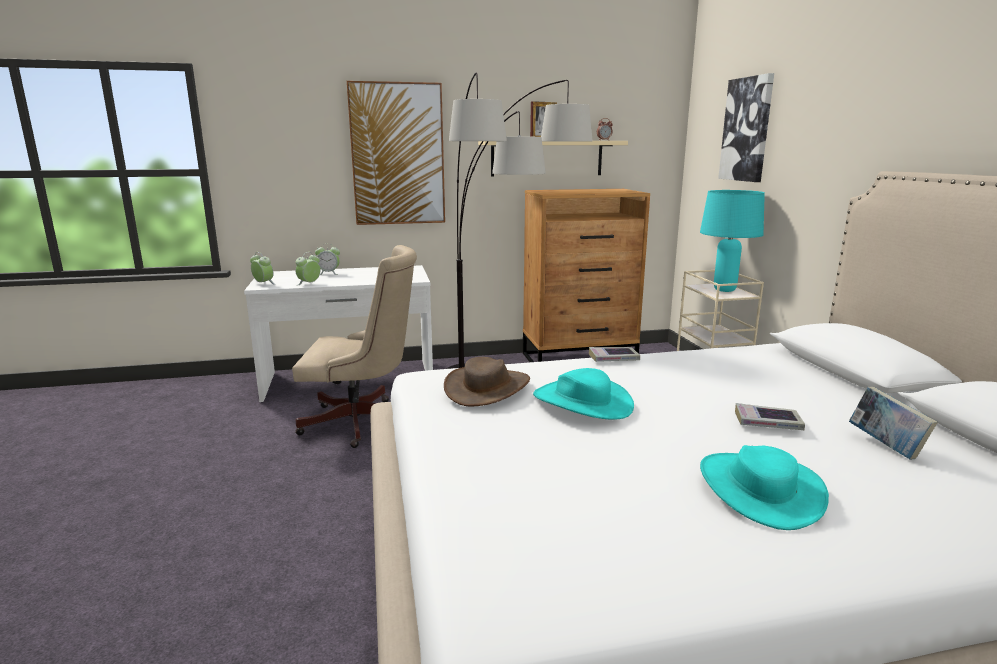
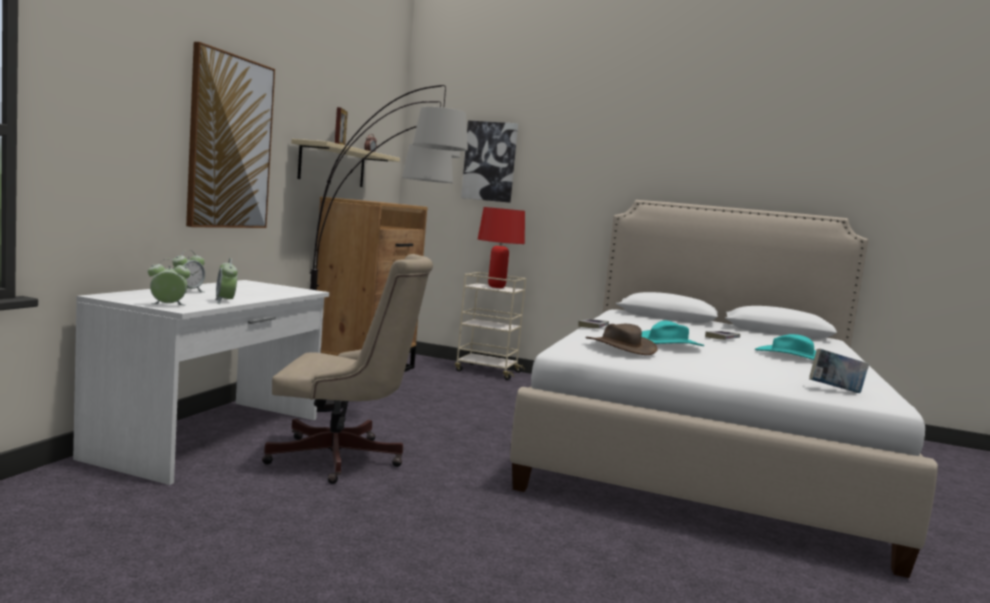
camera: 60 degrees left, 10 degrees down
(363, 423) = (343, 459): beige office chair -> beige office chair turned 60 degrees clockwise
(724, 290) = (496, 287): turquoise table lamp -> red table lamp
(885, 446) = (760, 338): book -> book (835, 390)

